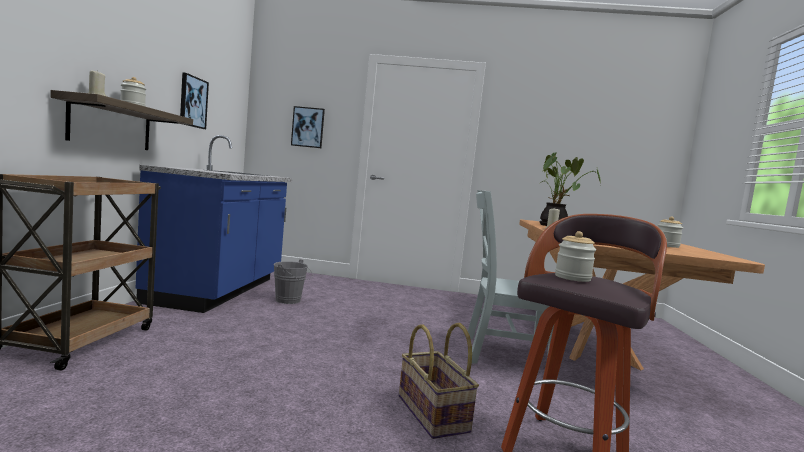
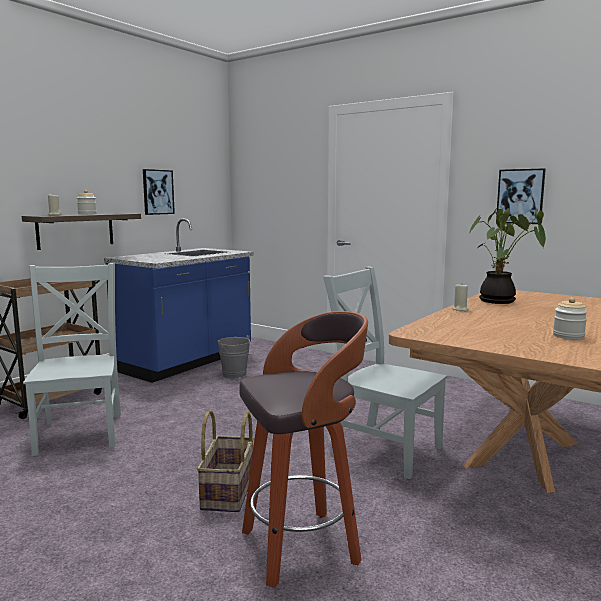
camera: 30 degrees right, 5 degrees up
(175, 375) = (80, 431): none -> grey chair
(308, 127) = (279, 194): picture -> picture (520, 196)
(572, 278) = (282, 379): jar -> none

